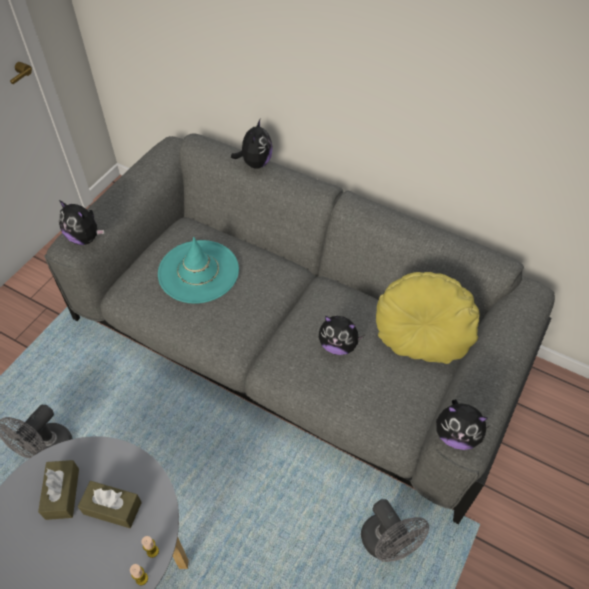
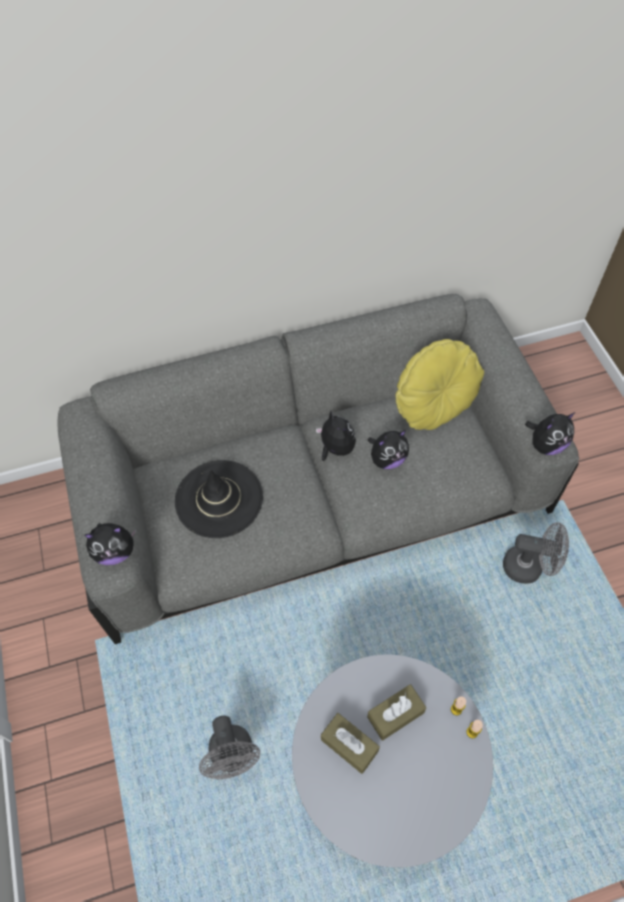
camera: 45 degrees left, 5 degrees up
(198, 272) = (219, 499): turquoise hat -> black hat
(255, 163) = (186, 368): plush toy -> plush toy (335, 448)

